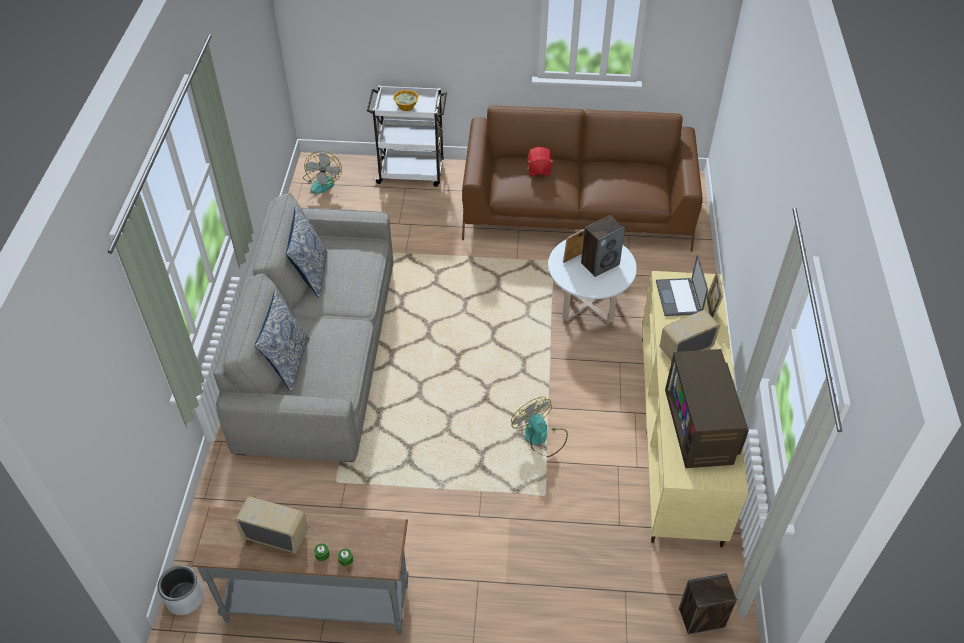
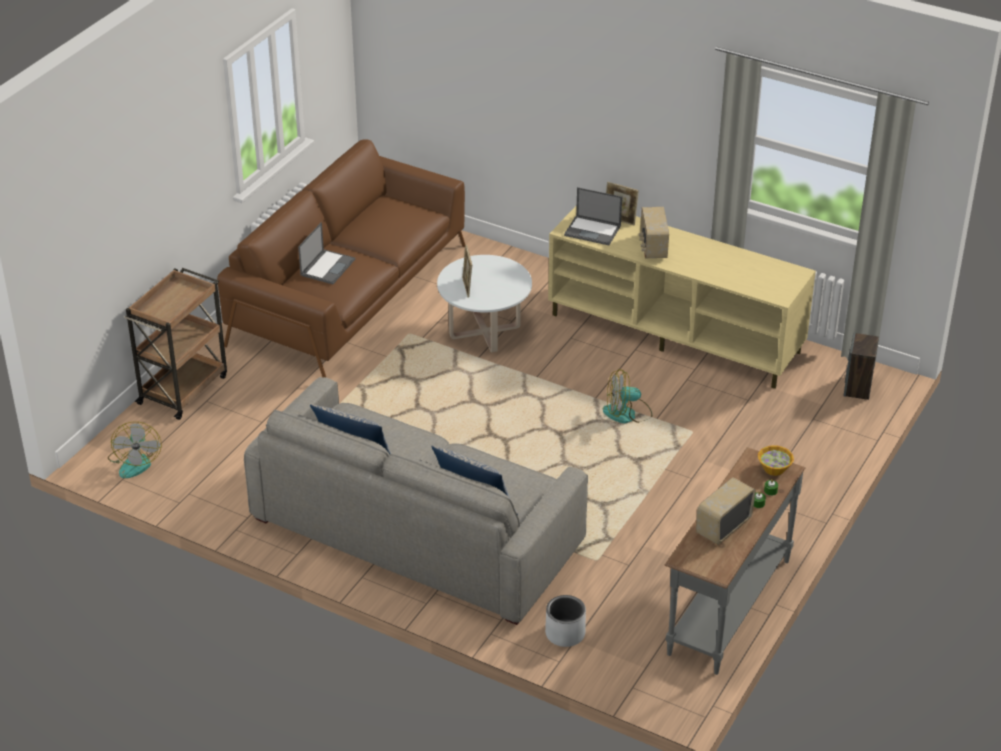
camera: 65 degrees left, 10 degrees down
(184, 598) = (674, 699): grey planter -> grey planter (564, 634)
(323, 181) = (135, 461): fan -> fan turned 60 degrees clockwise
(406, 106) = (177, 303): bowl -> bowl (774, 469)
(412, 172) = (184, 388): white cart -> brown cart
(539, 170) = (328, 267): red plush toy -> laptop
(600, 263) = (487, 276): speaker -> none
(701, 427) = (740, 269): television -> none

